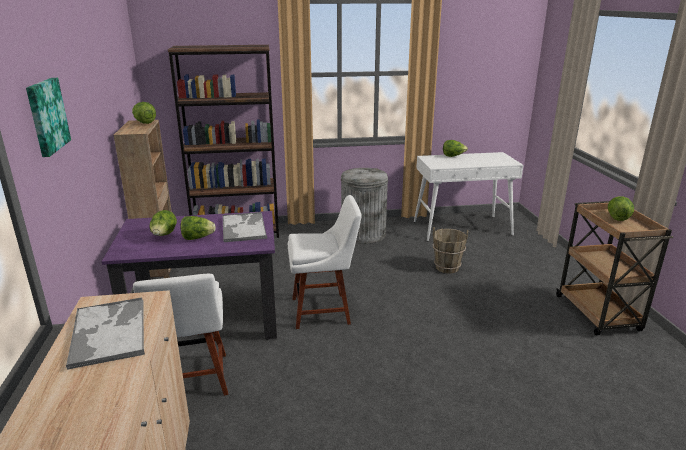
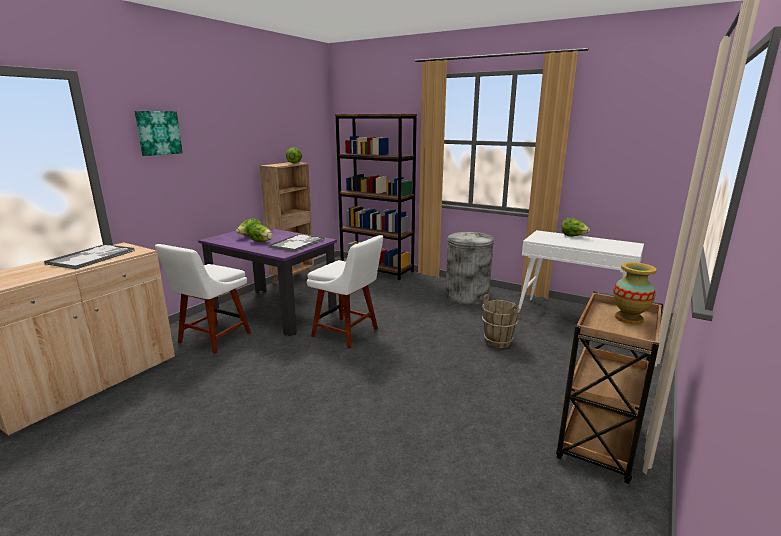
camera: 40 degrees right, 5 degrees down
(617, 217) = (628, 319): lettuce -> vase

